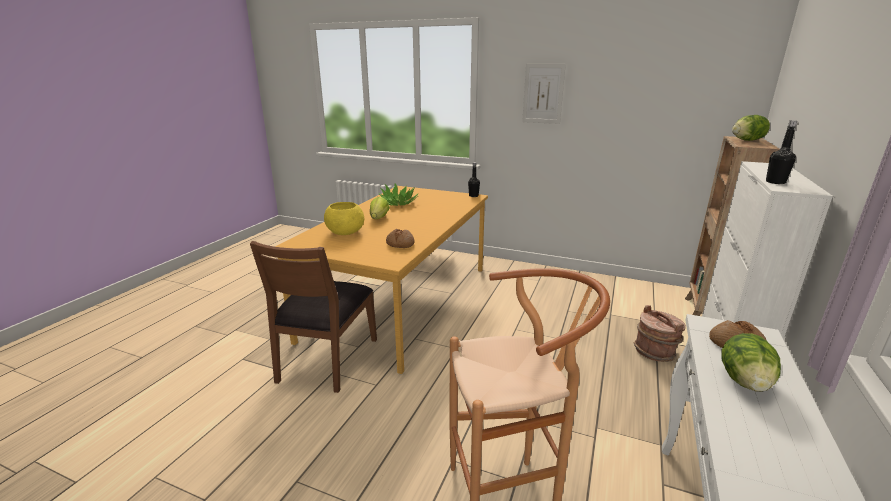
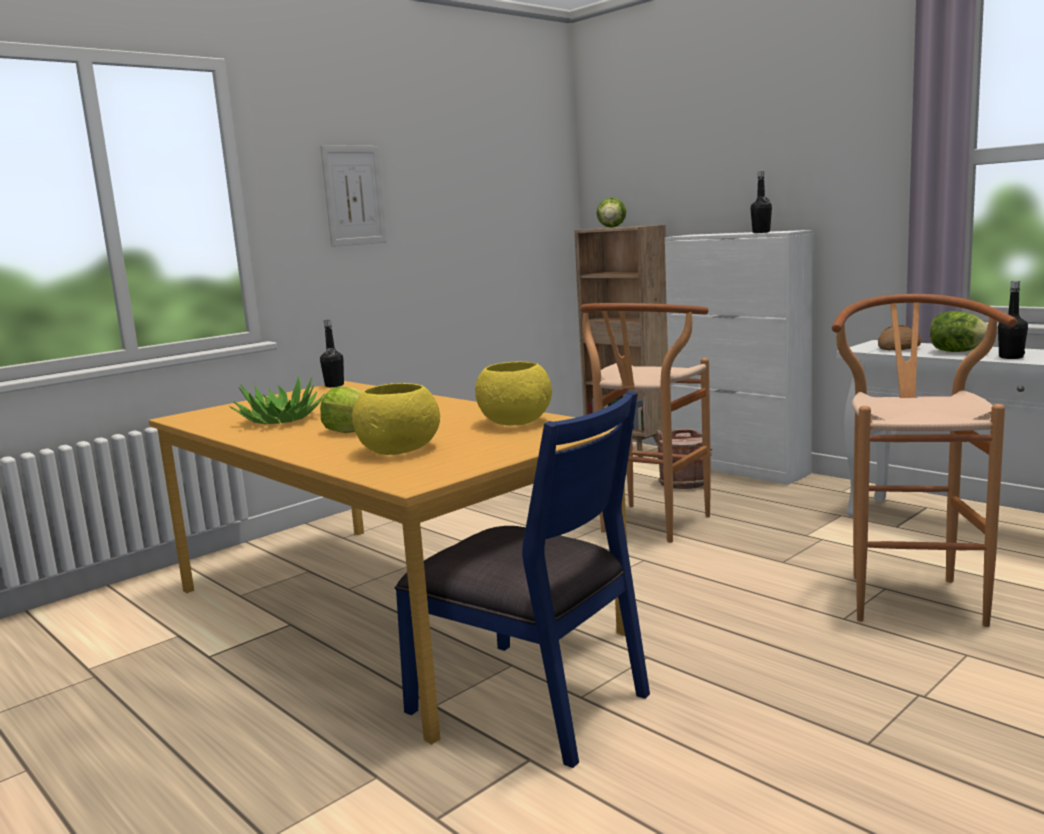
camera: 65 degrees left, 10 degrees down
(326, 359) = (531, 701): brown chair -> blue chair
(400, 244) = (515, 422): bread -> yellow bowl
(554, 352) = (648, 527): none -> brown stool
(741, 420) = (1011, 357): none -> black bottle

